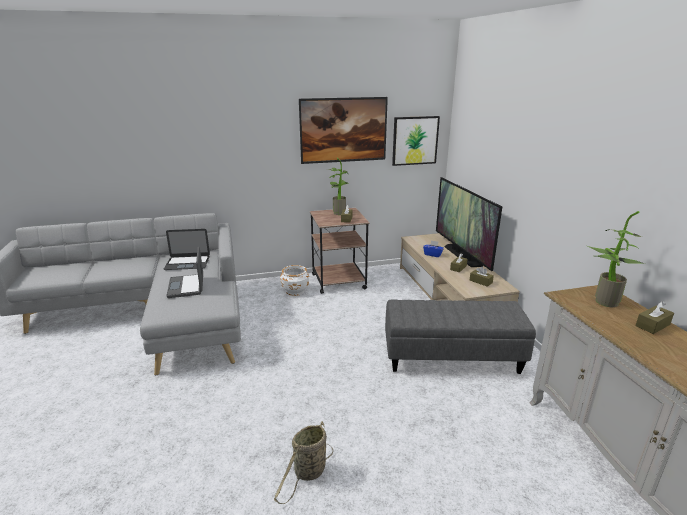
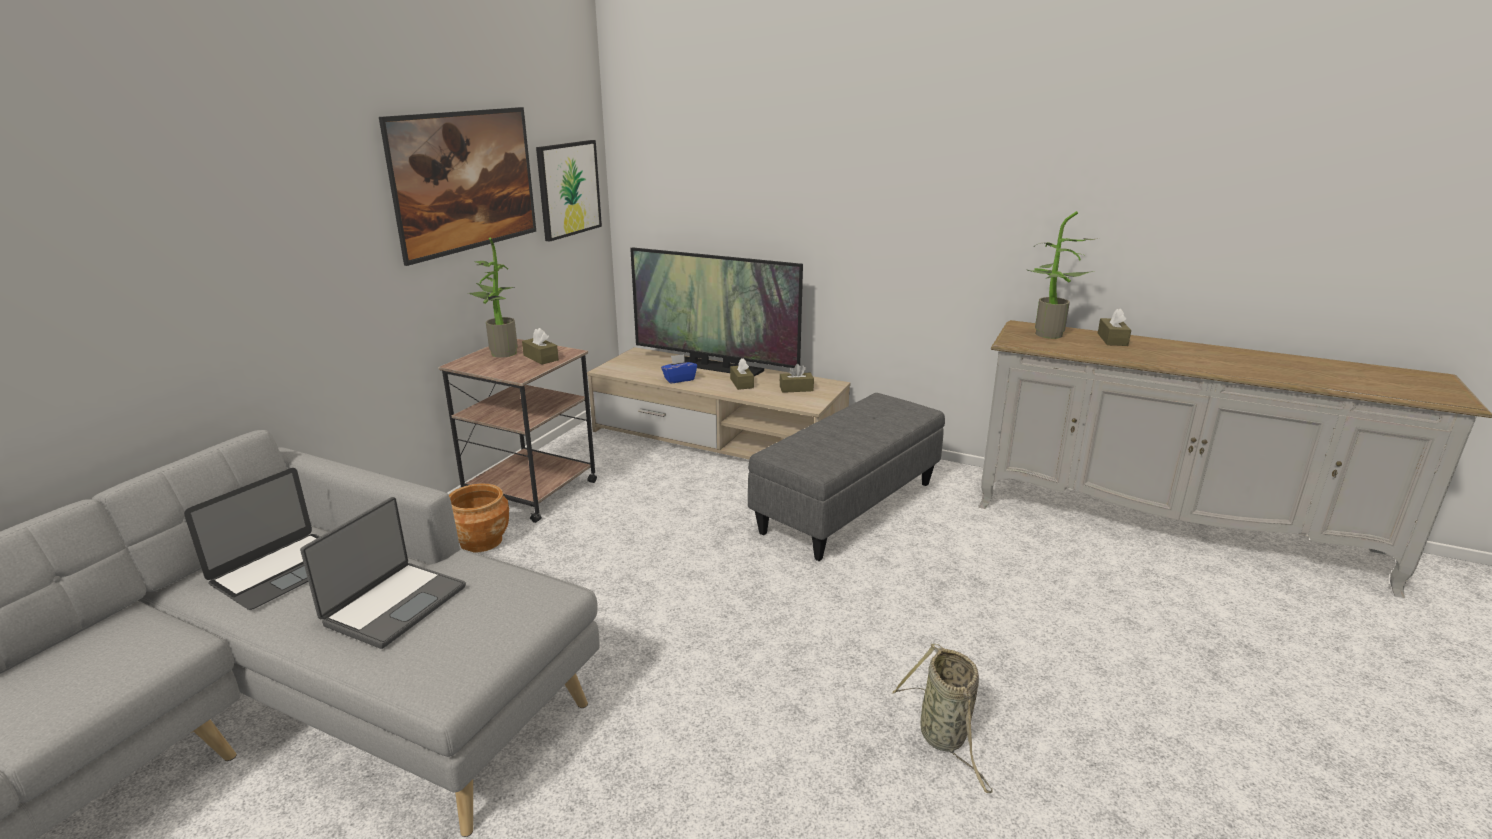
camera: 50 degrees left, 0 degrees up
(187, 286) = (394, 605): laptop -> laptop turned 90 degrees counterclockwise
(295, 291) = (481, 541): white planter -> brown planter

